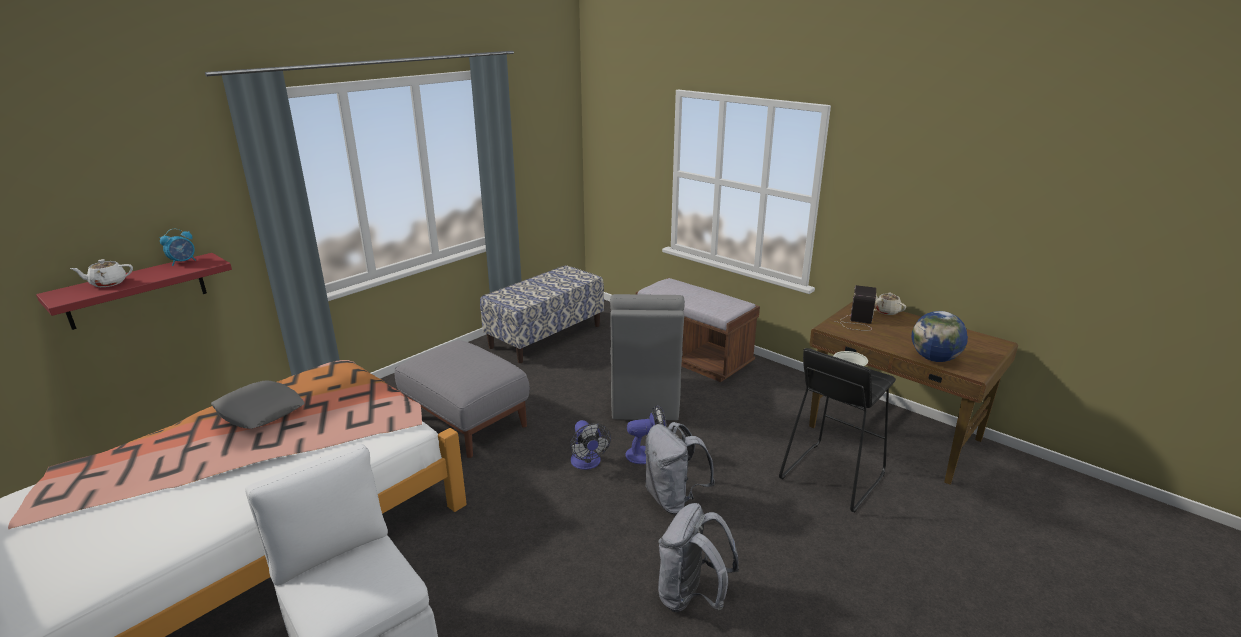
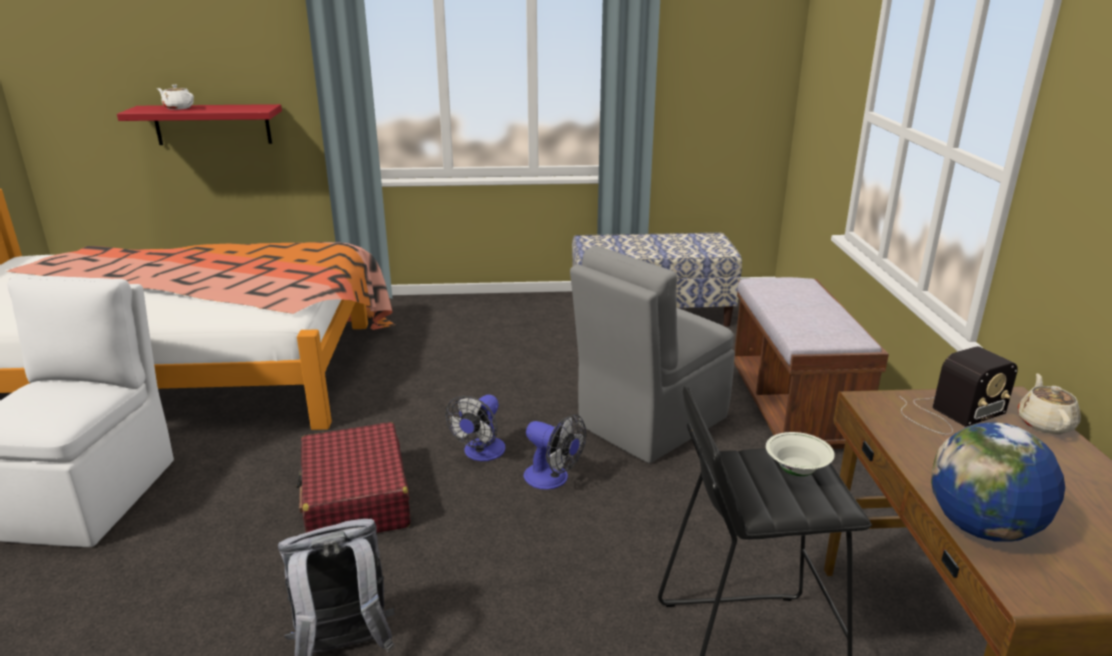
camera: 45 degrees right, 0 degrees up
(183, 262) = (248, 106): alarm clock -> none
(259, 411) = (229, 257): grey pillow -> none
(466, 420) = (448, 359): grey ottoman -> none
(561, 530) = (356, 499): none -> red suitcase
(673, 499) = (499, 541): grey backpack -> none

